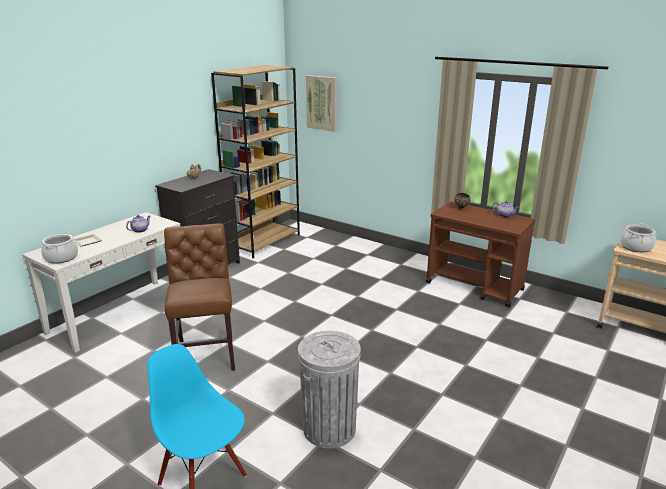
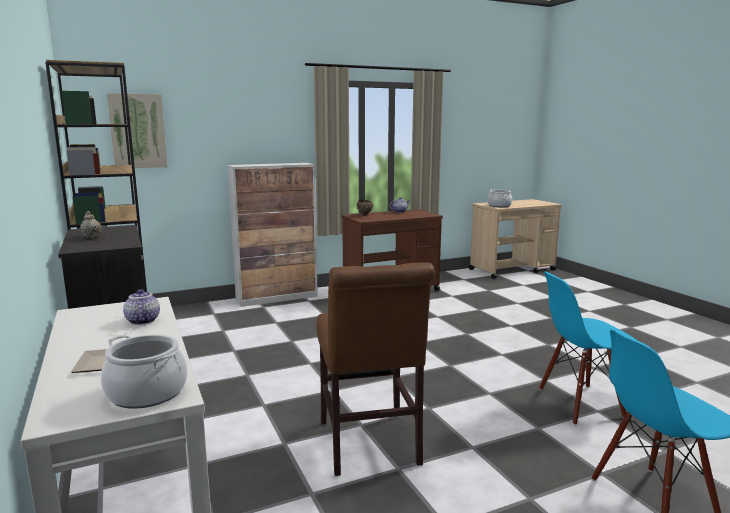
camera: 60 degrees left, 10 degrees down
(206, 353) = (370, 446): brown chair -> brown chair turned 120 degrees counterclockwise
(329, 429) = (580, 403): grey trash can -> blue chair
(390, 252) = (277, 298): none -> cabinet

